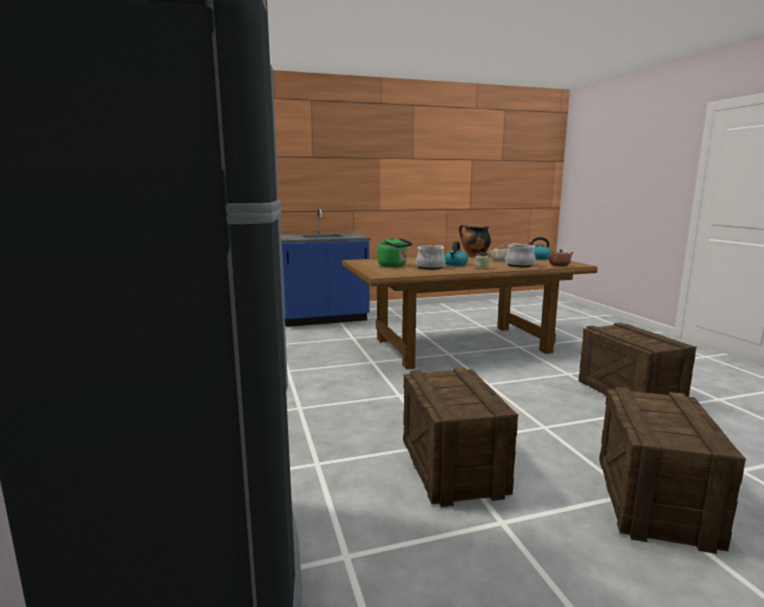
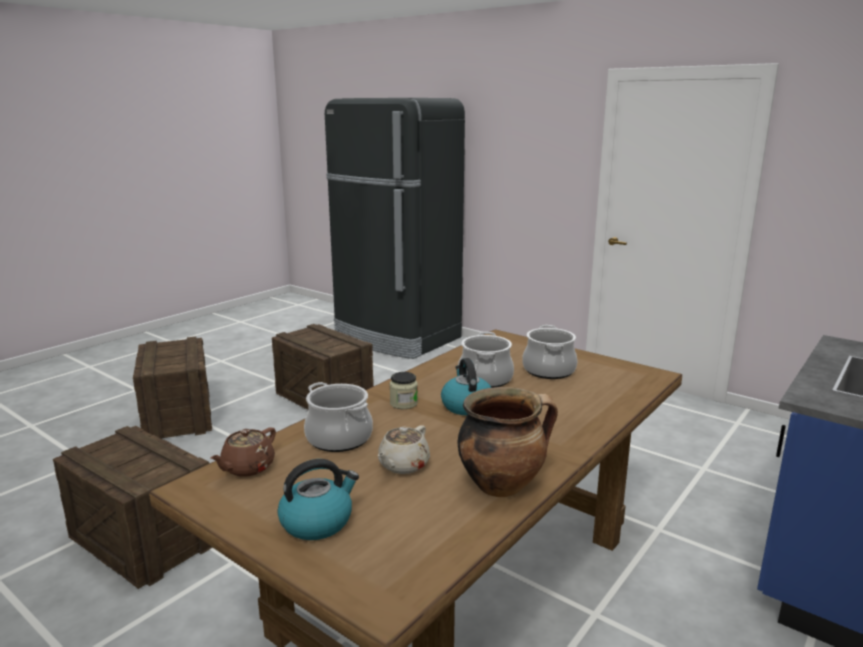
camera: 145 degrees right, 5 degrees up
(394, 266) = (548, 370): green kettle -> cooking pot

